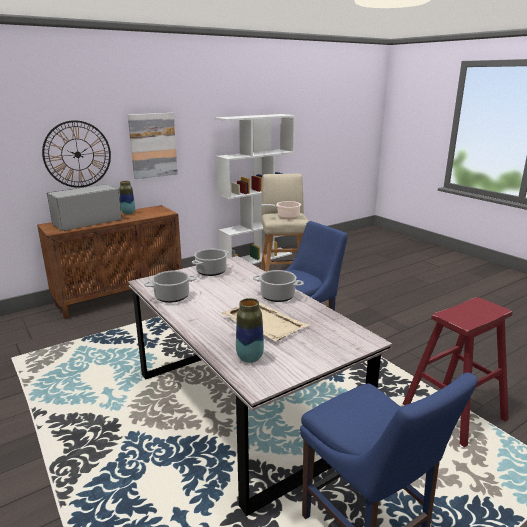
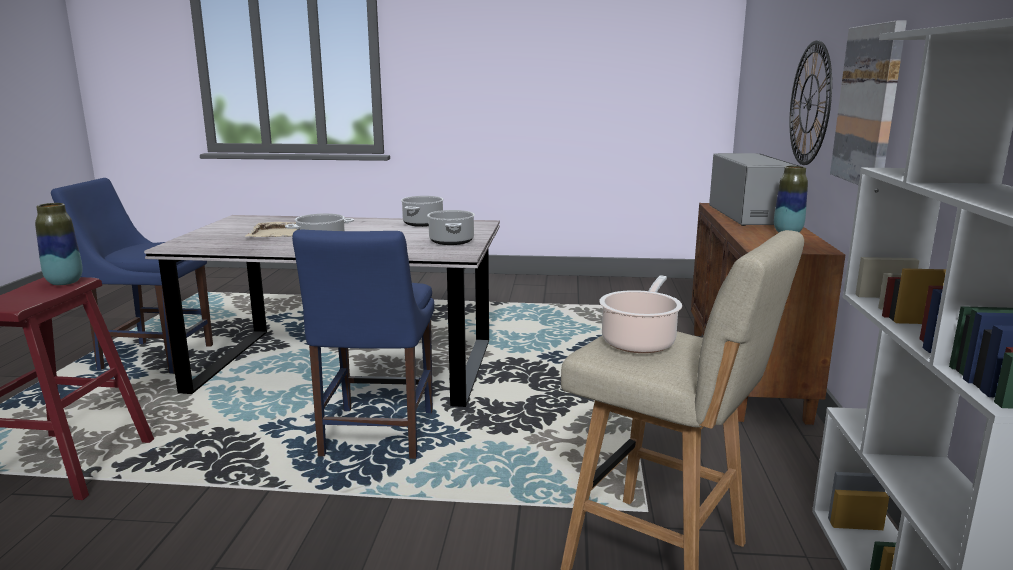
camera: 130 degrees right, 5 degrees down
(250, 358) = (268, 221): vase -> vase (64, 282)

